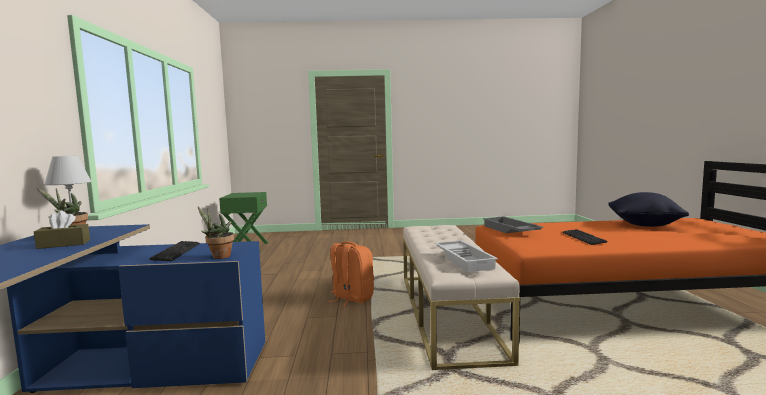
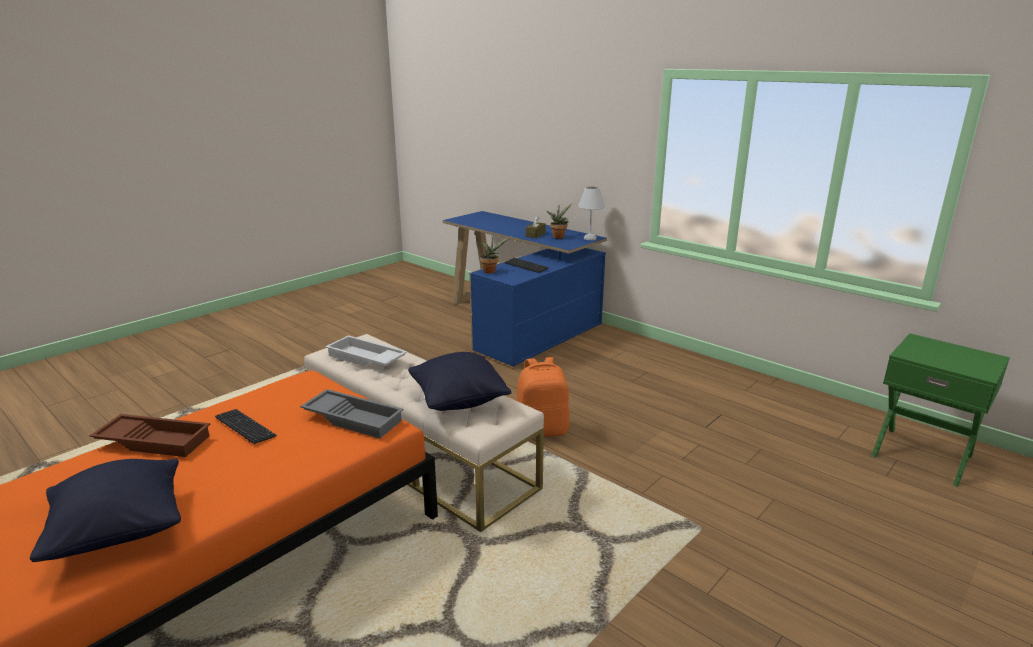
camera: 135 degrees right, 15 degrees up
(437, 234) = (458, 401): none -> black pillow
(649, 242) = (155, 440): none -> brown tray

